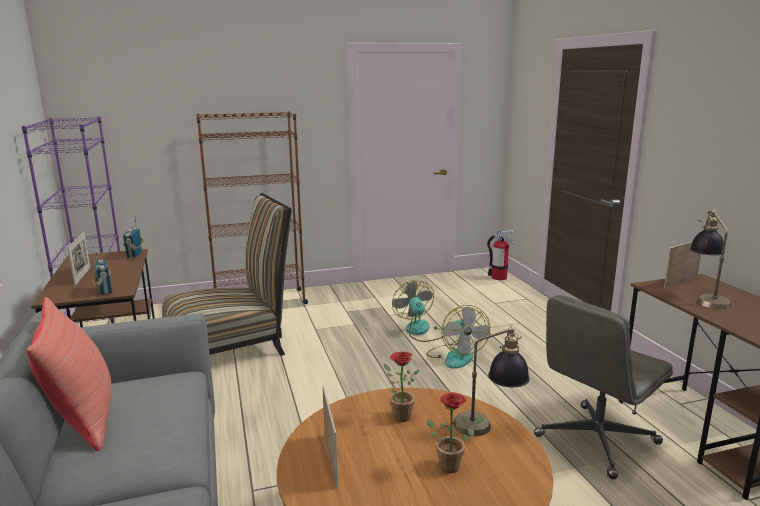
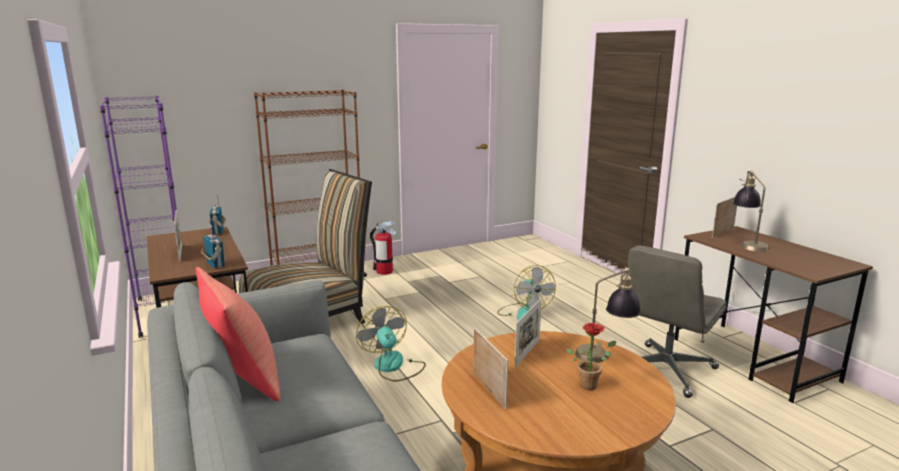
camera: 10 degrees left, 0 degrees up
(398, 416) = (527, 353): potted plant -> picture frame
(421, 331) = (484, 294): fan -> fan (393, 367)
(498, 277) = (537, 244): fire extinguisher -> fire extinguisher (384, 271)

